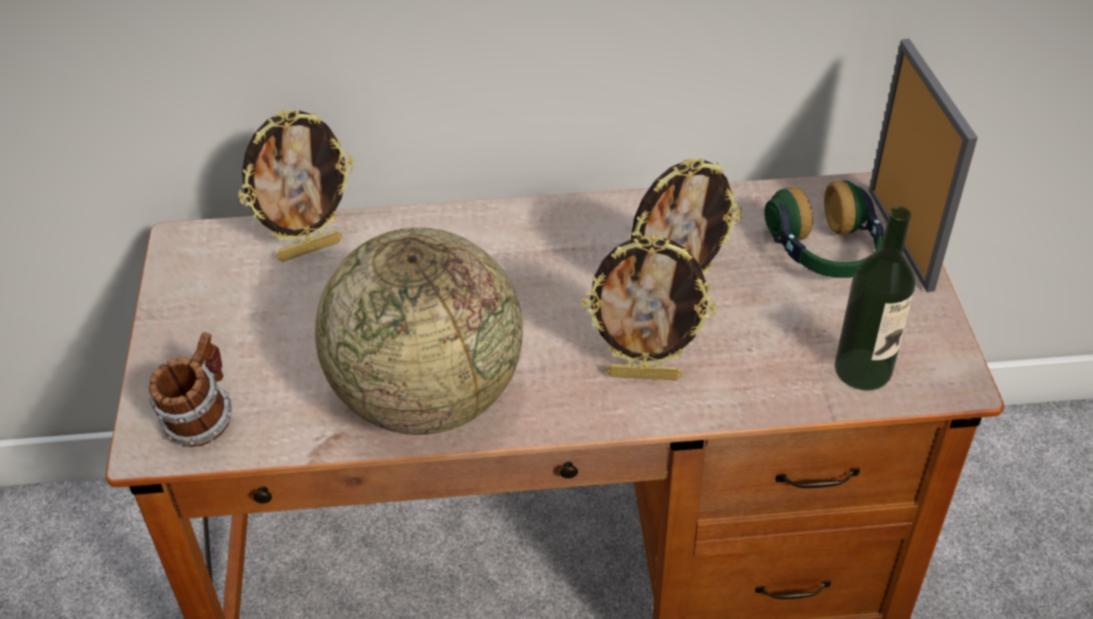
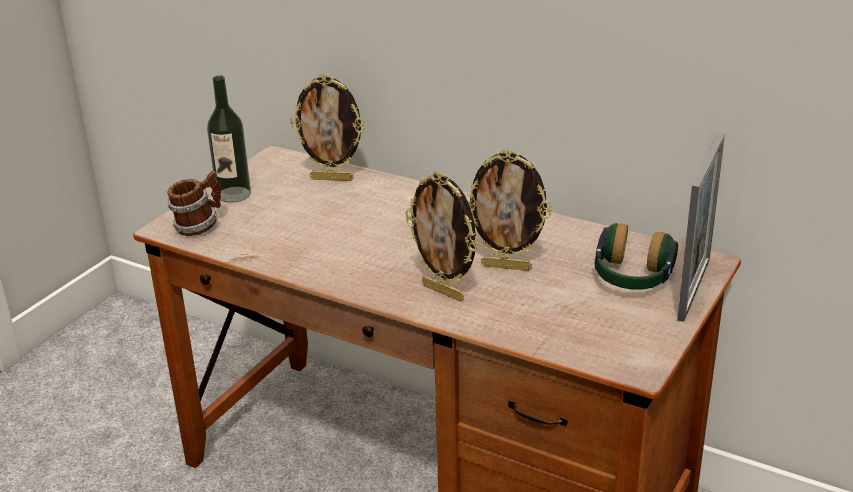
camera: 35 degrees right, 15 degrees down
(427, 397) = (315, 258): globe -> none
(863, 369) = (583, 339): bottle -> bottle (233, 194)

